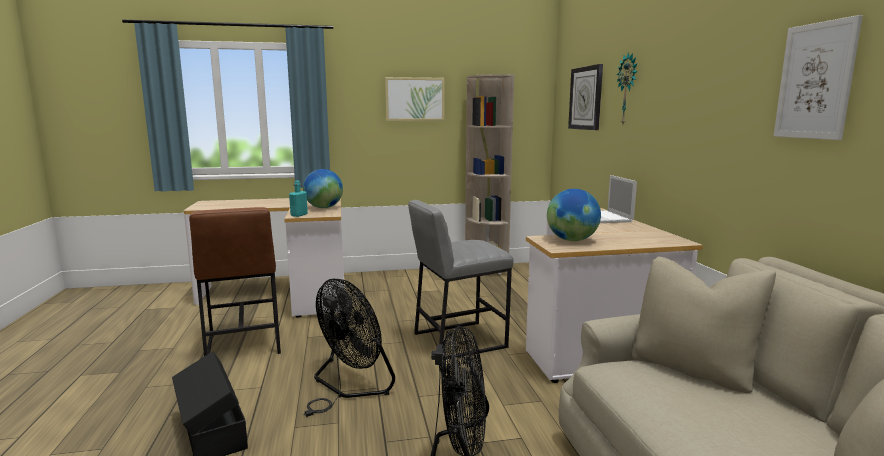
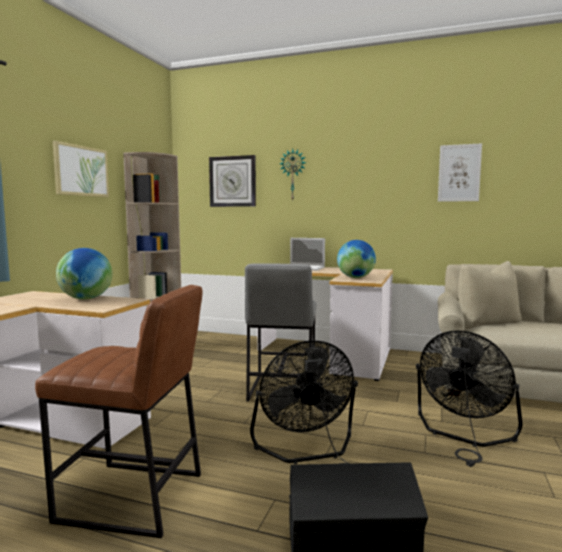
camera: 60 degrees left, 5 degrees down
(299, 215) = (102, 307): turquoise bottle -> none

